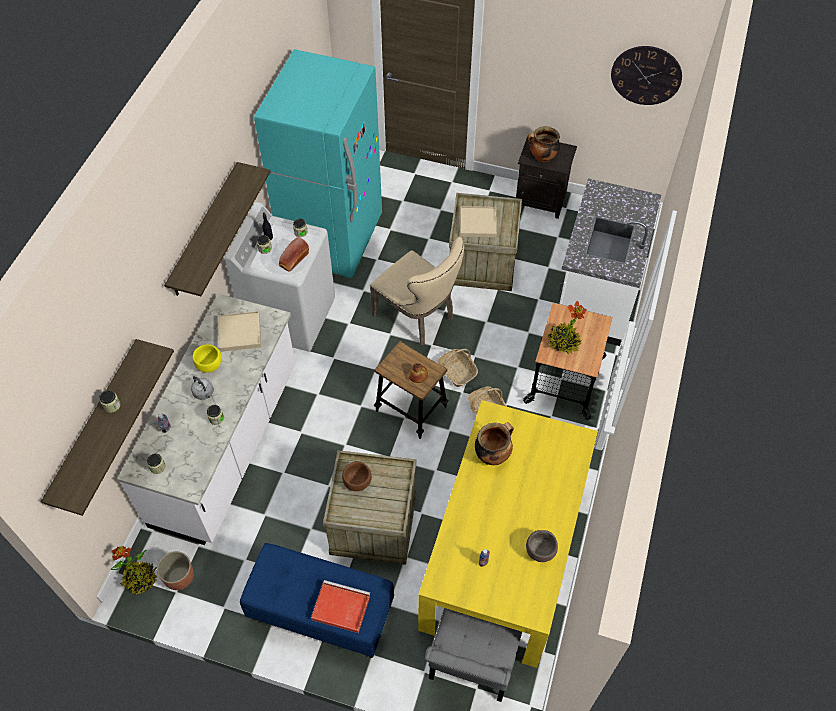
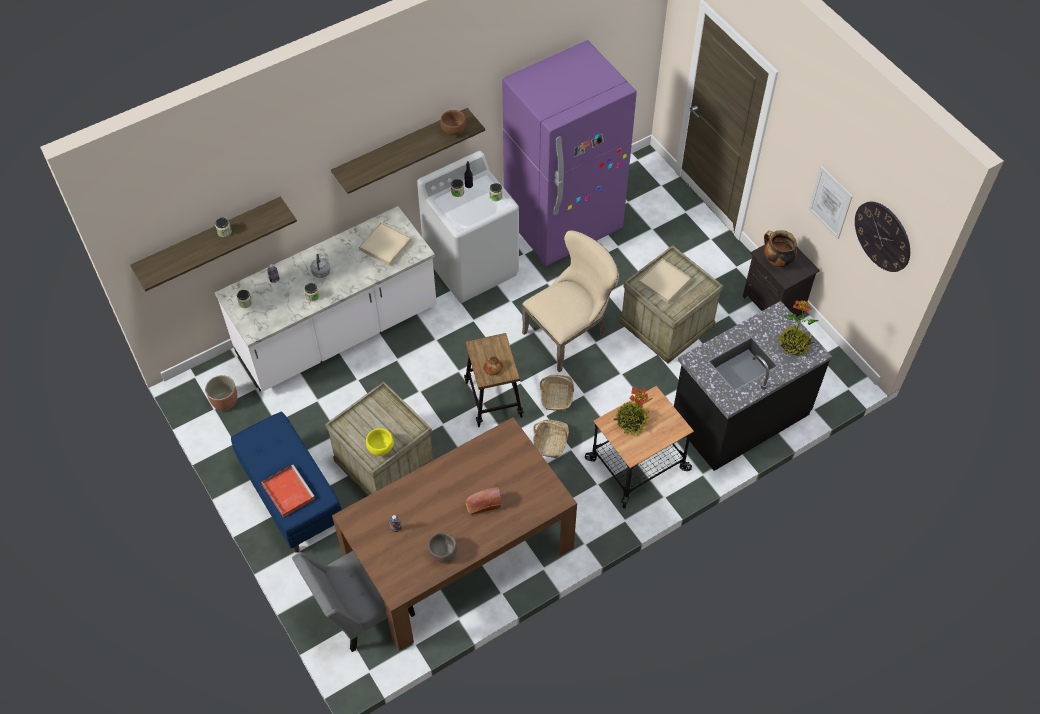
camera: 40 degrees right, 0 degrees up
(141, 579) = (200, 384): potted plant -> potted plant (794, 345)
(209, 365) = (343, 255): yellow bowl -> yellow bowl (380, 448)
(293, 260) = (469, 214): bread -> bread (483, 505)
(332, 238) = (563, 224): turquoise fridge -> purple fridge
(357, 482) = (376, 414): brown bowl -> brown bowl (454, 130)
(418, 317) = (569, 333): beige chair -> beige chair turned 120 degrees counterclockwise
(492, 455) = (479, 461): cooking pot -> none
(504, 551) = (458, 554): yellow dining table -> brown dining table
(576, 77) = (830, 202): none -> picture
(596, 294) = (739, 415): white counter -> black counter

